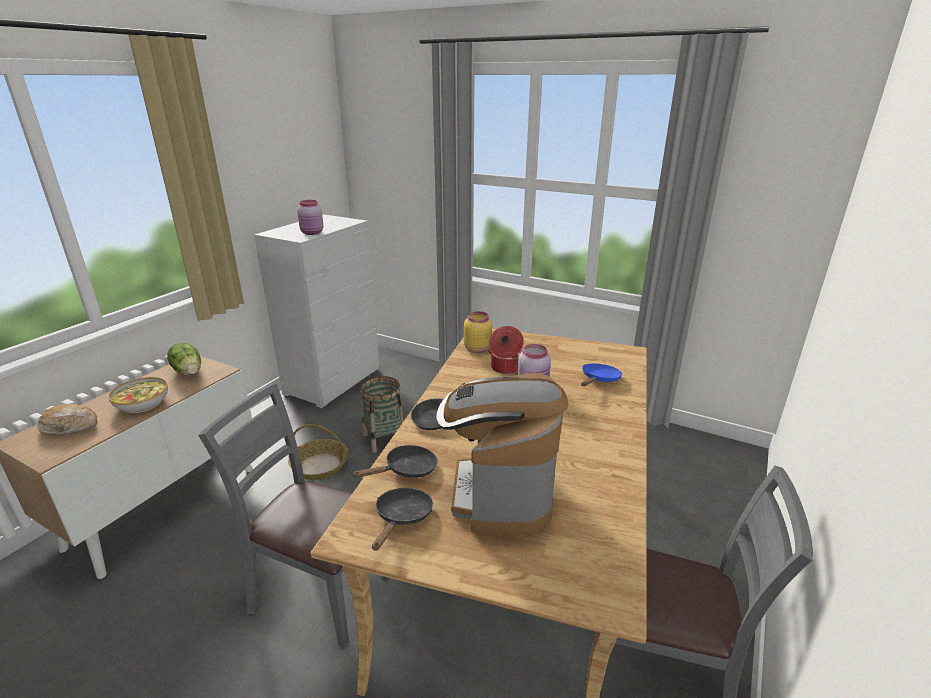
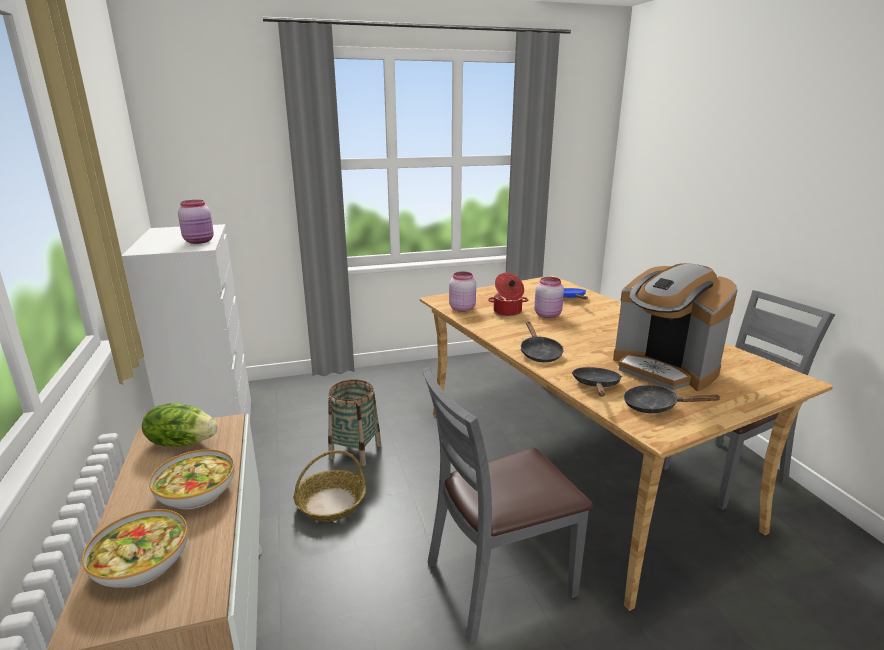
camera: 45 degrees left, 5 degrees down
(70, 426) = (142, 562): bread -> bowl
(402, 518) = (655, 406): black frying pan -> black frying pan turned 45 degrees counterclockwise
(478, 349) = (462, 308): yellow jar -> pink jar

